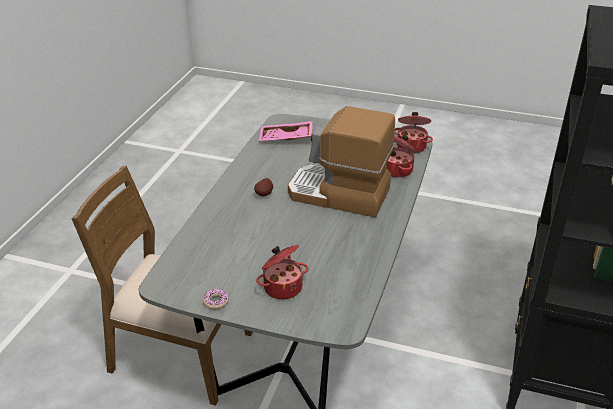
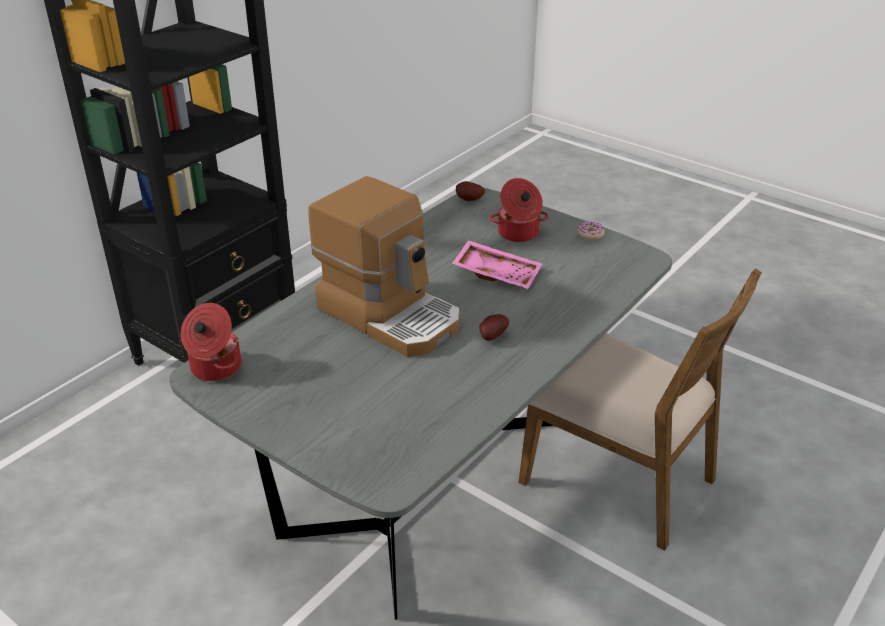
camera: 160 degrees left, 0 degrees up
(286, 138) = (405, 435): pink tray -> pink tray (497, 273)
(349, 319) = (469, 200): none -> potato
(398, 170) = (278, 332): cooking pot -> none

